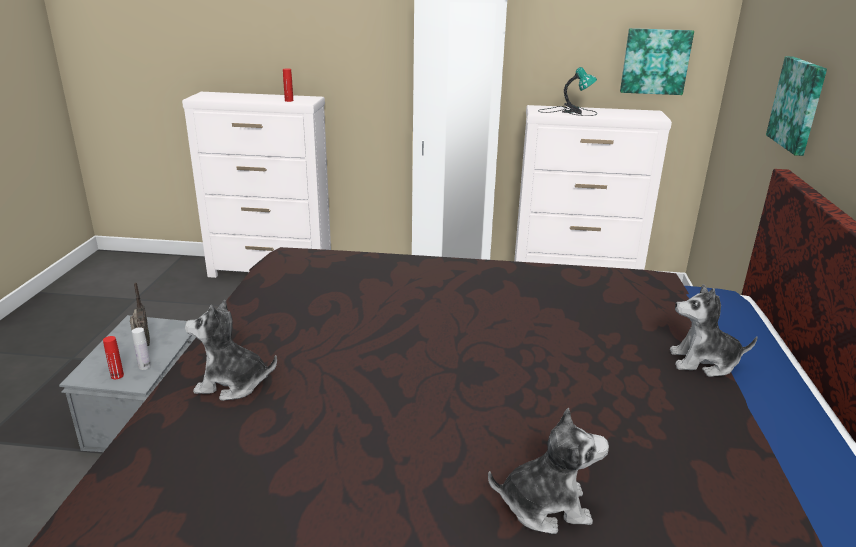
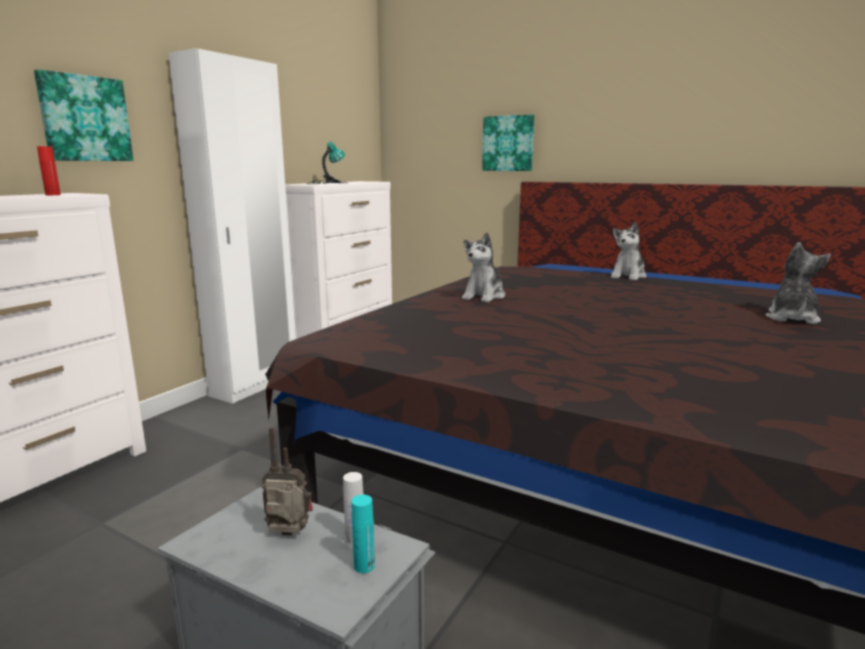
camera: 65 degrees left, 10 degrees down
(117, 376) = (364, 566): red bottle -> turquoise bottle
(232, 384) = (632, 377): plush toy -> plush toy (484, 296)
(655, 61) = (347, 142): picture -> picture (84, 119)

